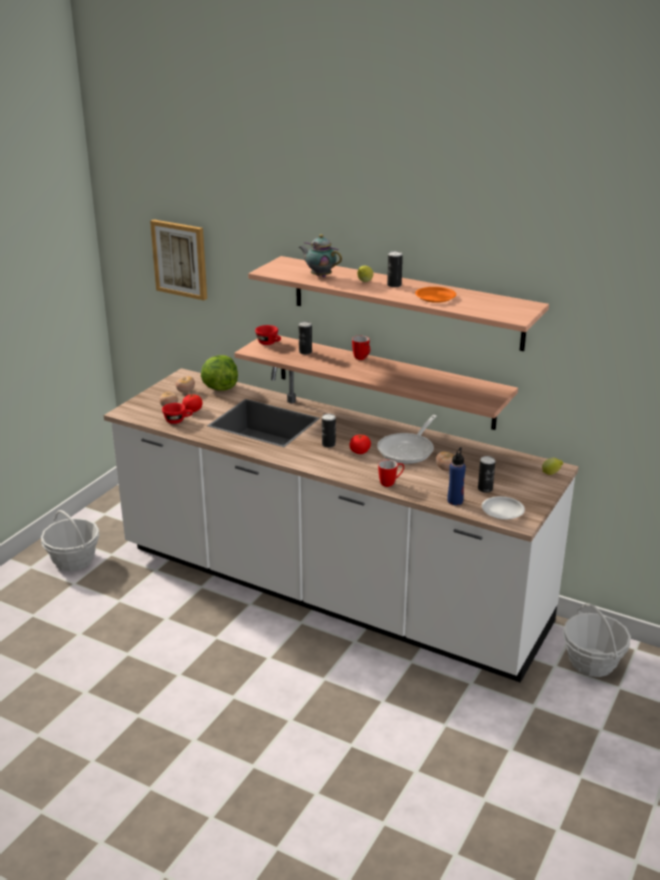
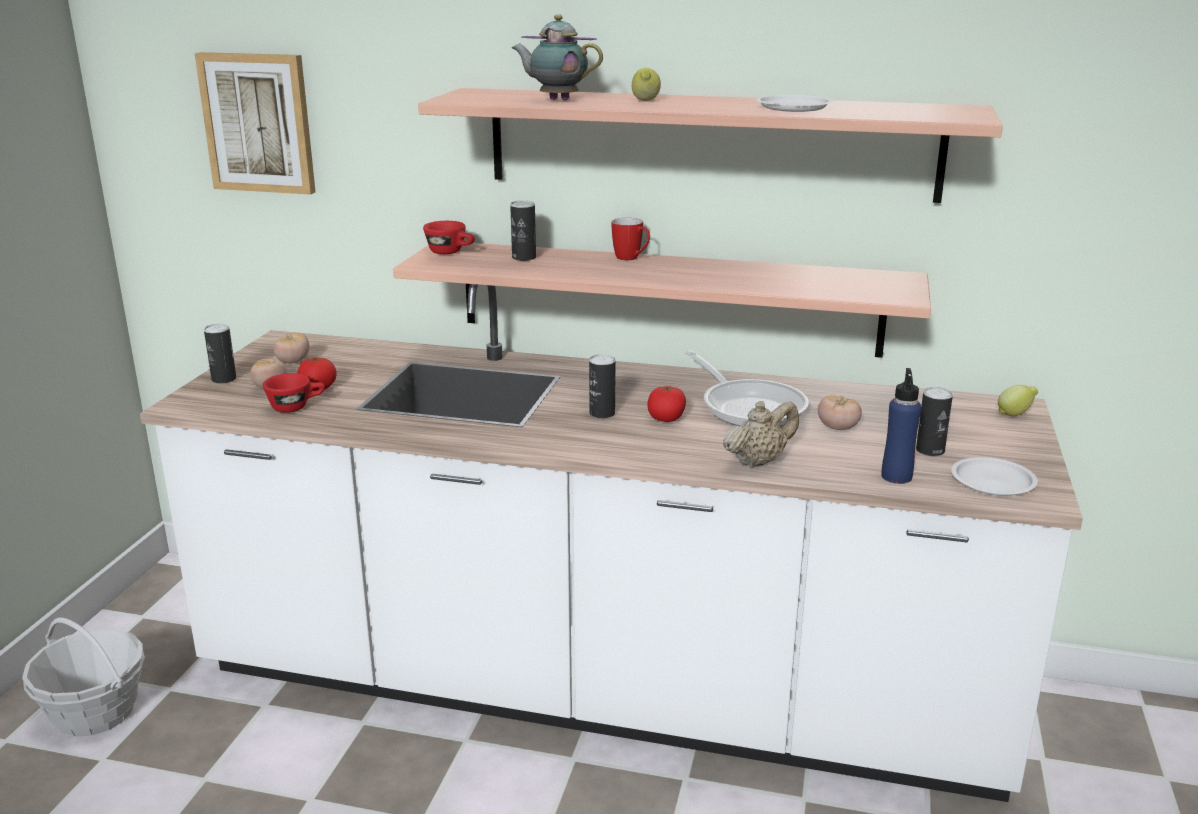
camera: 15 degrees left, 5 degrees down
(219, 388) = (355, 351): lettuce -> none
(391, 483) = (758, 461): mug -> beige teapot
(394, 285) = (702, 101): can -> can (224, 379)
(408, 450) = (749, 406): frying pan -> frying pan turned 45 degrees counterclockwise
(435, 297) = (794, 108): orange plate -> white plate
(592, 662) = (1095, 741): basket -> none

